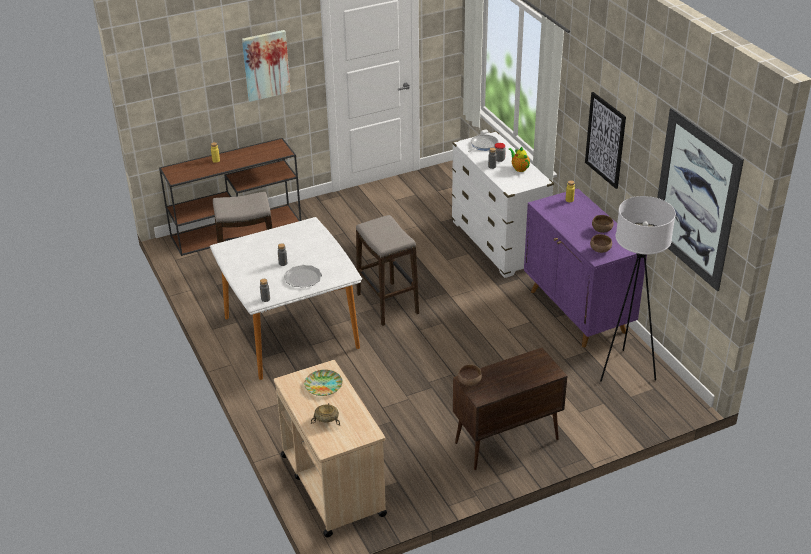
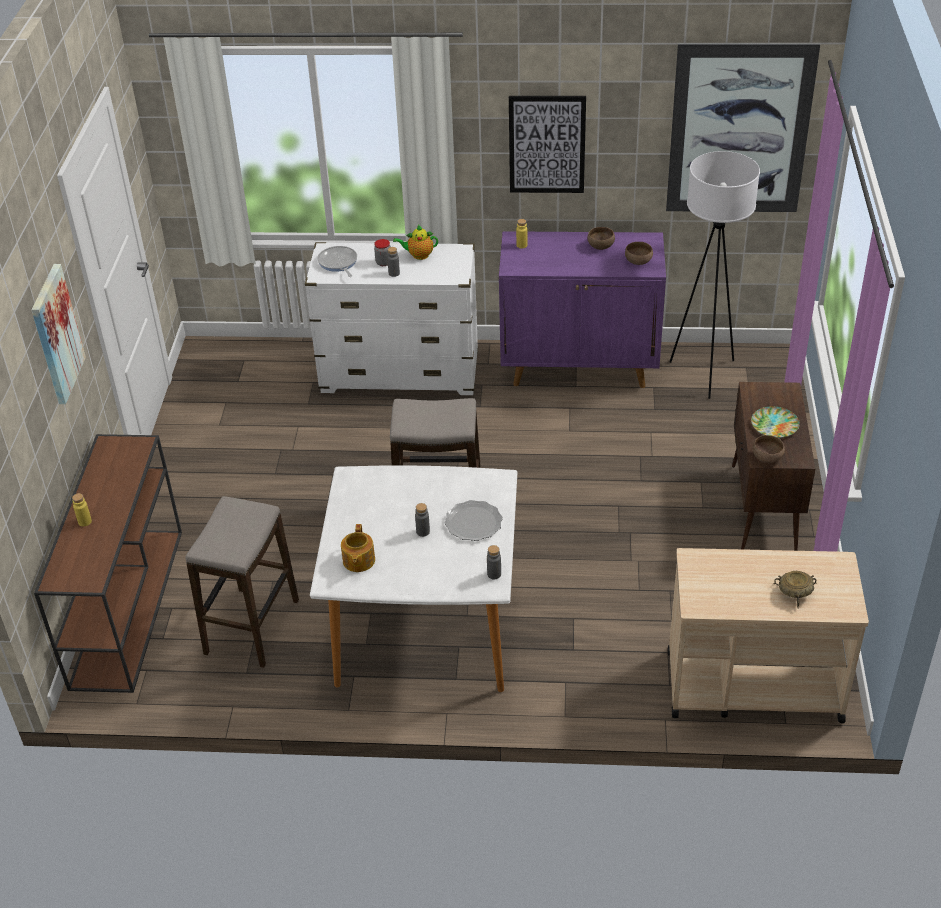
camera: 60 degrees left, 5 degrees up
(245, 250) = (358, 561): none -> teapot
(323, 385) = (724, 574): plate -> plate (774, 425)

